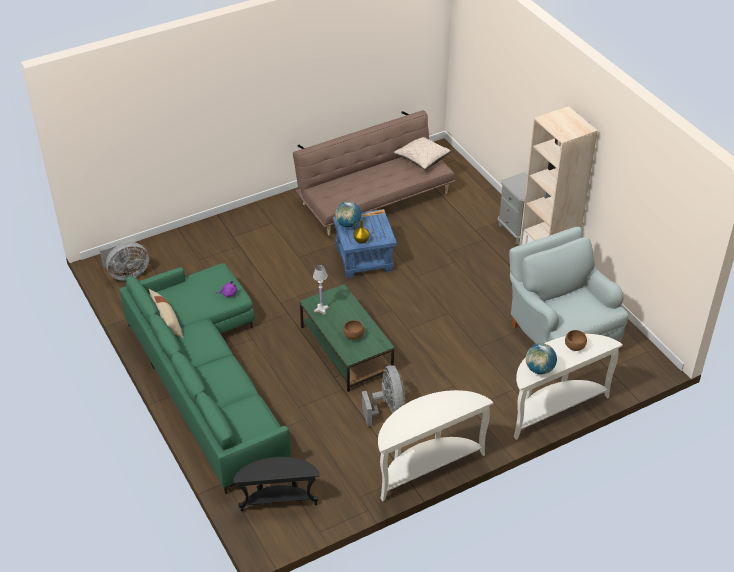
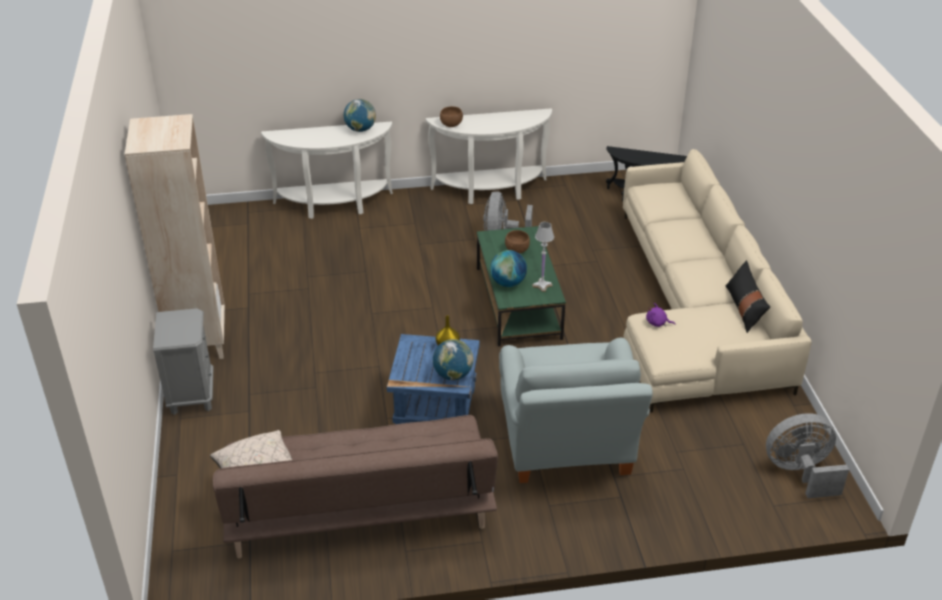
camera: 160 degrees left, 5 degrees down
(167, 321) = (744, 308): beige pillow -> black pillow
(208, 378) = (694, 310): green sofa -> beige sofa
(347, 305) = (508, 283): none -> globe
(560, 333) = (262, 263): grey armchair -> grey armchair (566, 446)
(575, 347) = (309, 138): brown bowl -> brown bowl (451, 124)

